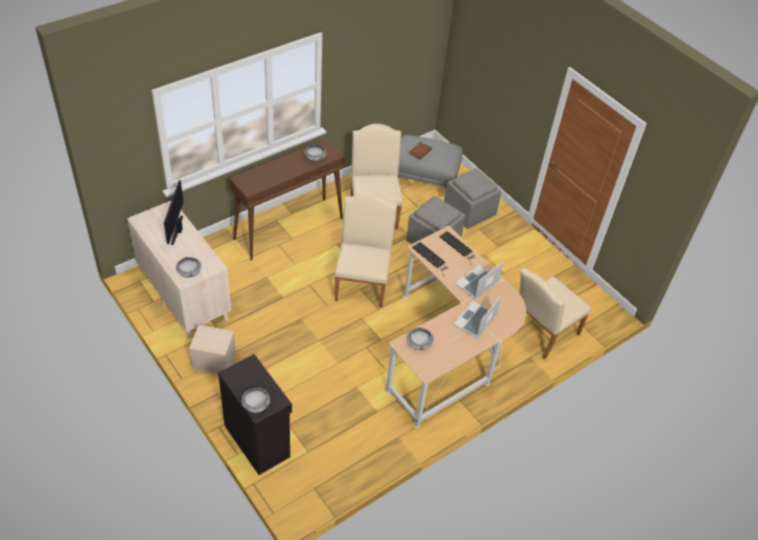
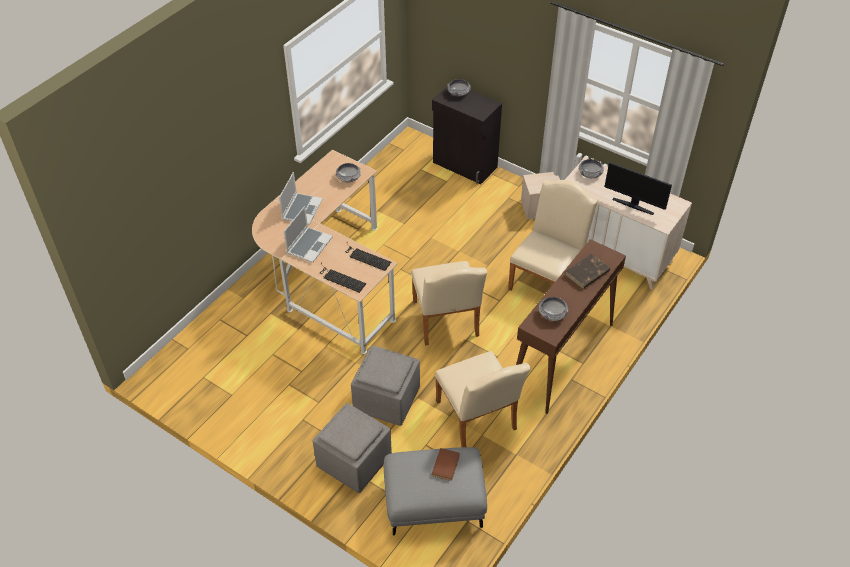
camera: 165 degrees right, 0 degrees up
(178, 230) = (633, 205): monitor -> monitor turned 135 degrees clockwise
(270, 174) = (586, 273): none -> brown book
(541, 333) = (234, 326): beige chair -> beige chair (547, 278)

